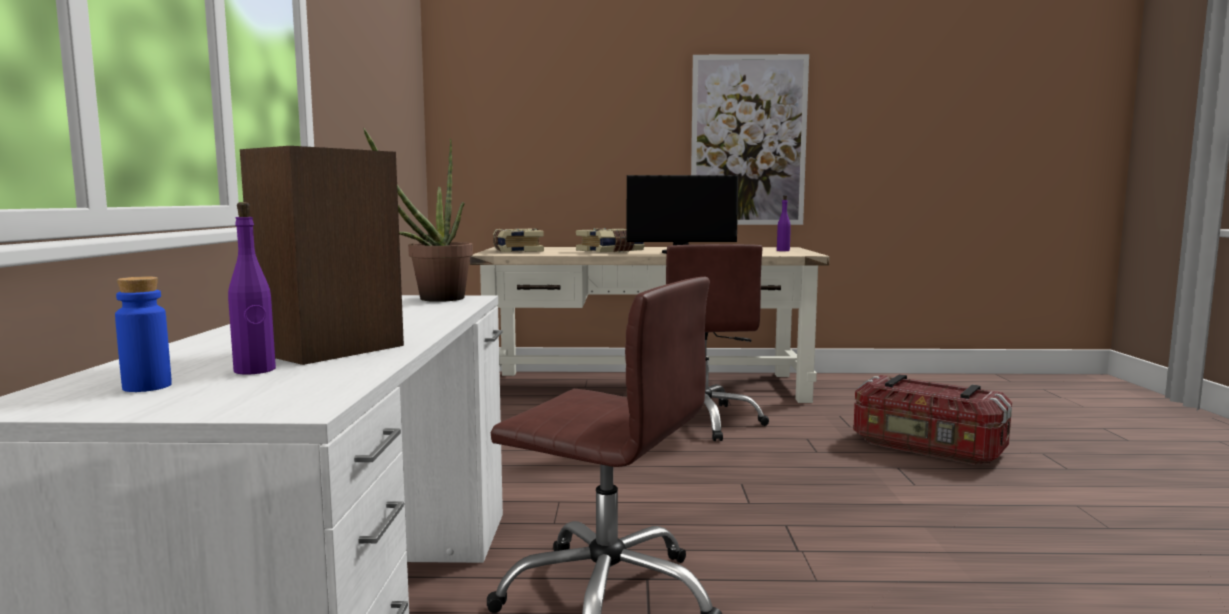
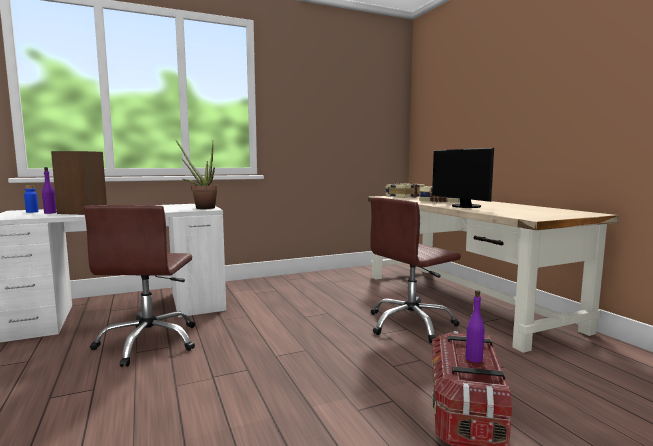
camera: 65 degrees right, 0 degrees up
(748, 141) = (580, 114): picture -> none
(783, 250) = (554, 214): purple bottle -> purple bottle (474, 359)

